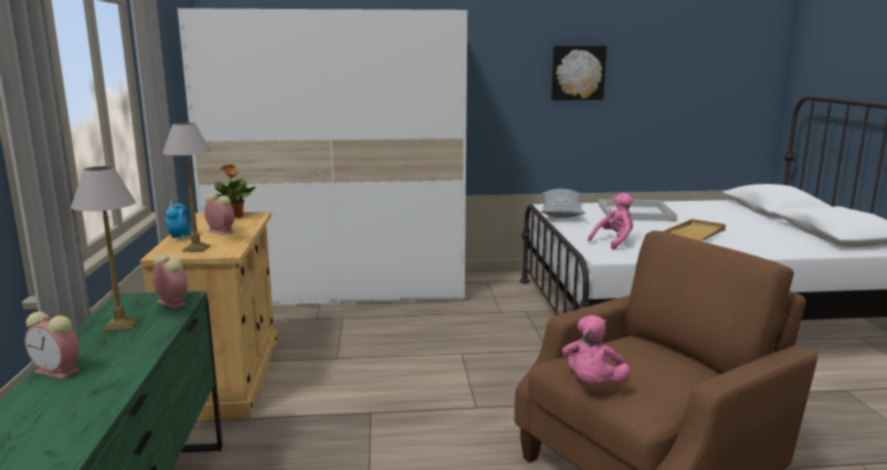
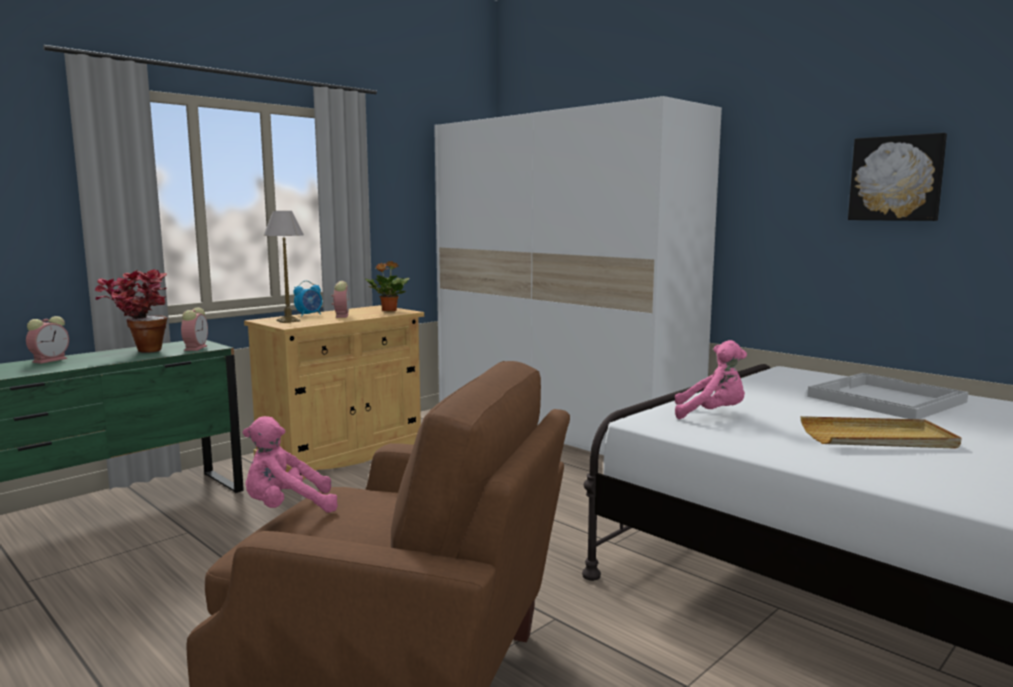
camera: 50 degrees right, 5 degrees down
(59, 371) = (50, 360): alarm clock -> alarm clock turned 135 degrees counterclockwise
(121, 325) = (140, 351): table lamp -> potted plant
(561, 212) = (772, 377): pillow -> none

